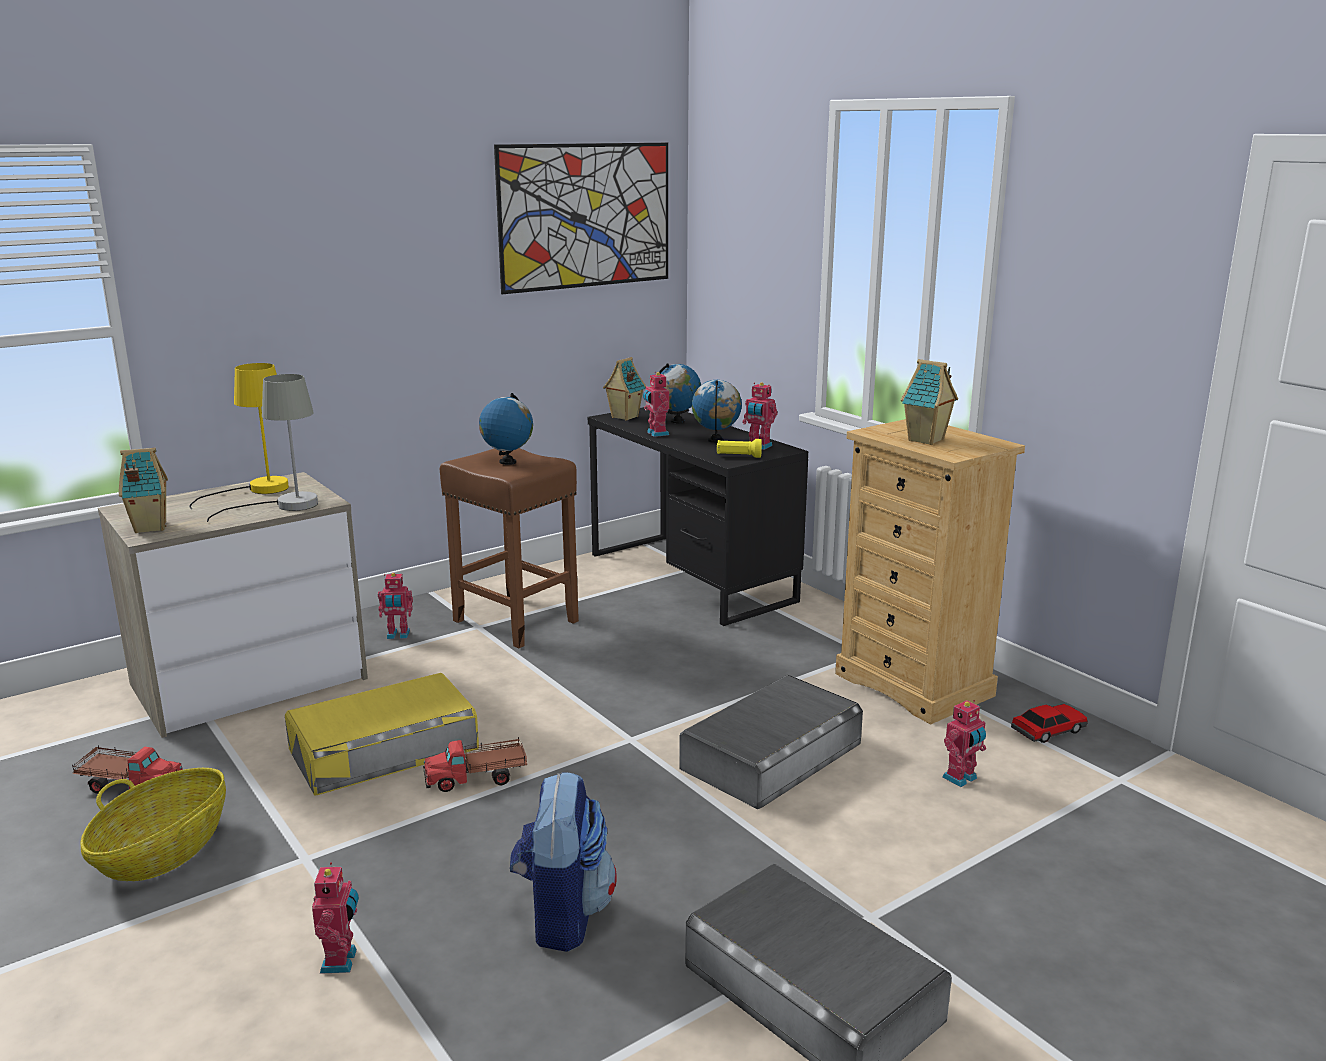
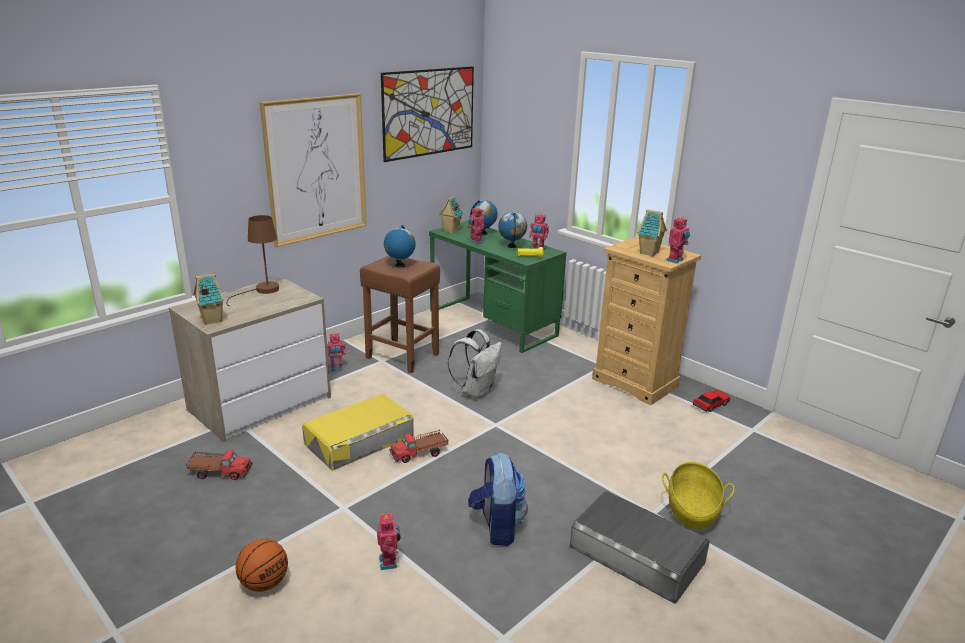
camera: 10 degrees left, 5 degrees up
(109, 977) = (264, 583): none -> basketball
(163, 851) = (259, 510): basket -> basket (692, 510)
(257, 490) = (261, 291): yellow table lamp -> brown table lamp
(285, 506) = (285, 302): grey table lamp -> none
(377, 298) = (316, 169): none -> picture
(619, 683) = (477, 391): none -> white backpack
(690, 577) = (492, 323): black desk -> green desk
(772, 756) = (574, 429): grey storage box -> none
(961, 779) = (675, 435): toy robot -> toy robot (675, 260)

